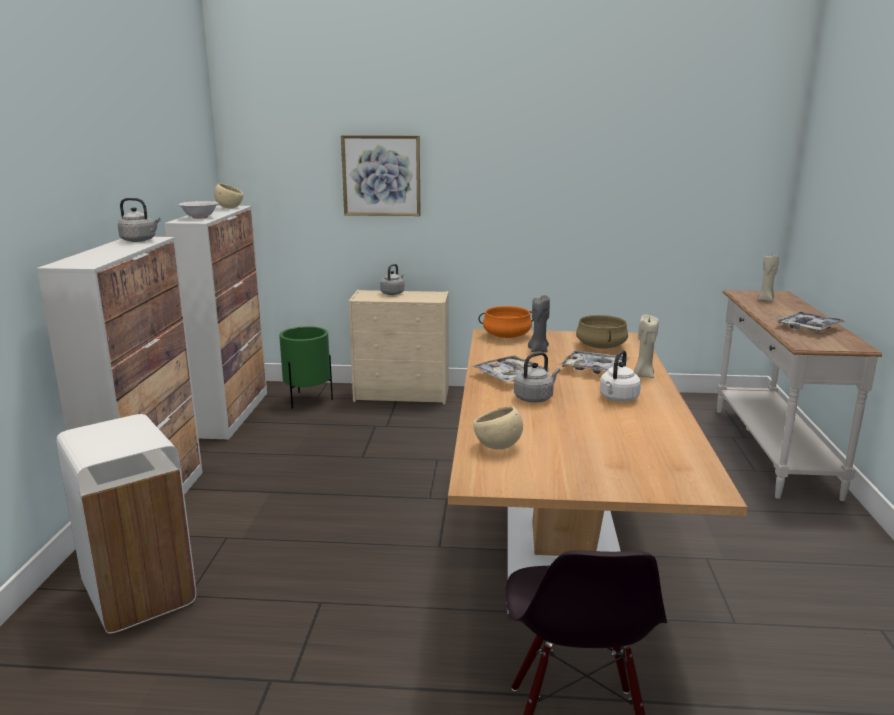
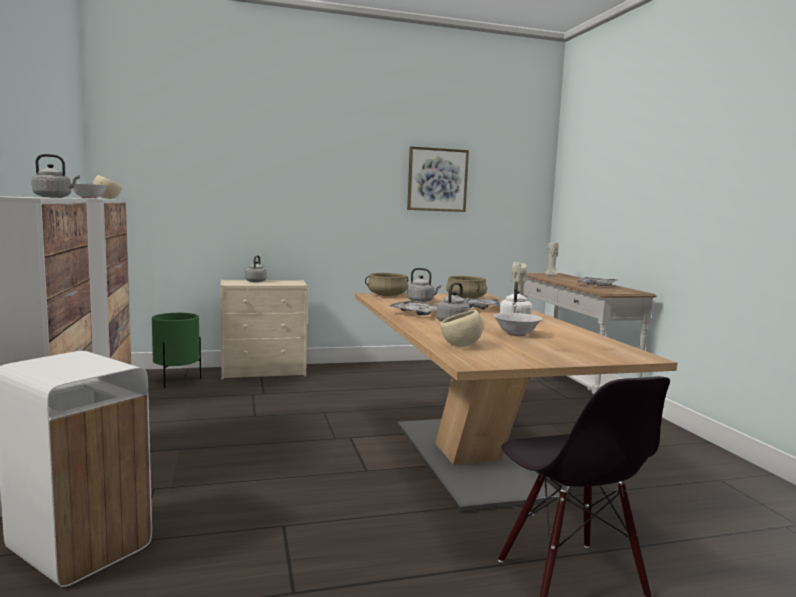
camera: 20 degrees left, 10 degrees down
(381, 175) = (245, 181): picture -> picture (437, 180)
(507, 335) = (387, 295): orange cooking pot -> beige cooking pot
(538, 350) = (422, 301): grey candle -> grey kettle
(590, 428) = (516, 334): none -> white bowl

